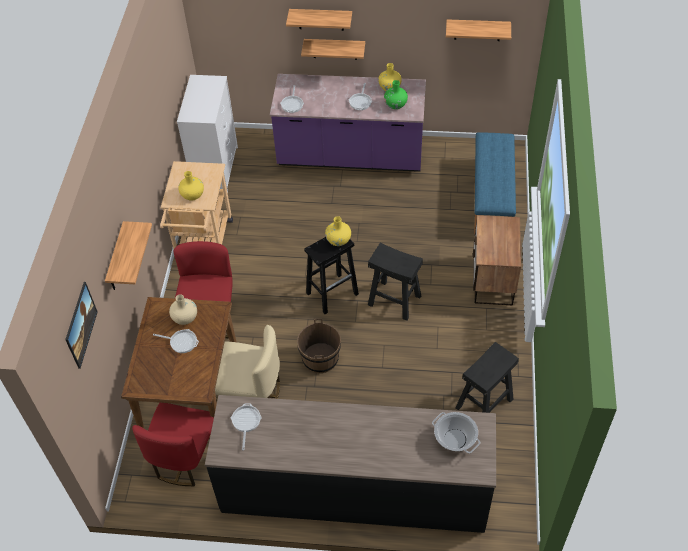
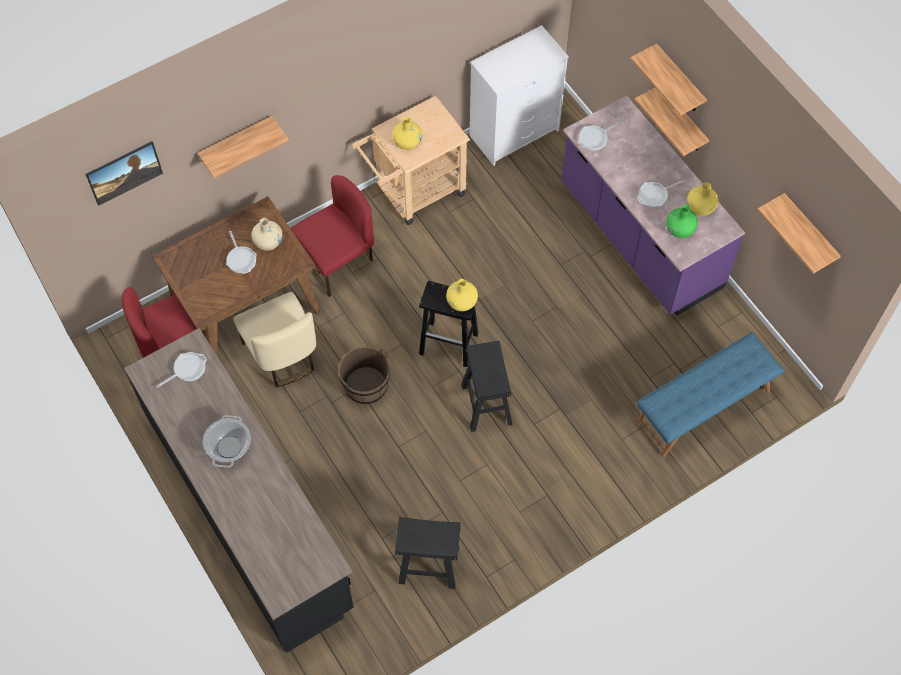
camera: 50 degrees right, 10 degrees up
(455, 439) = (296, 553): cooking pot -> cooking pot (229, 447)
(492, 280) = (588, 478): nightstand -> none

